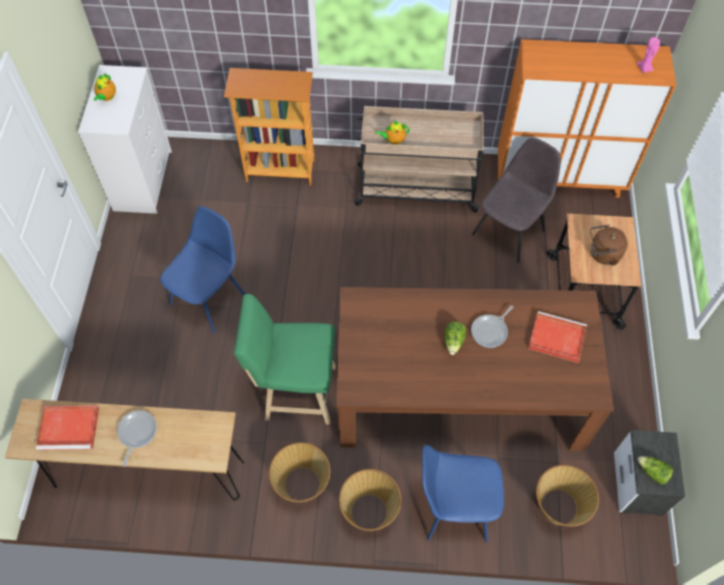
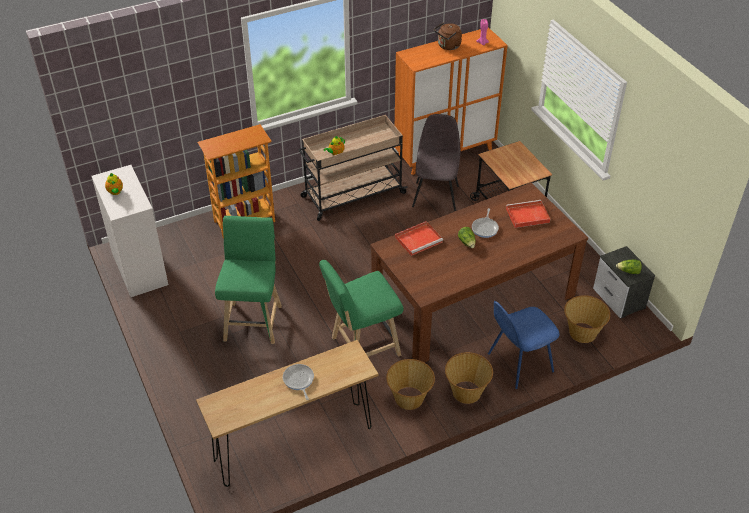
camera: 30 degrees left, 15 degrees down
(70, 428) = (248, 399): red tray -> red tray (419, 239)
(209, 299) = (253, 320): blue chair -> green stool
(602, 254) = (517, 167): brown kettle -> brown kettle (448, 46)

